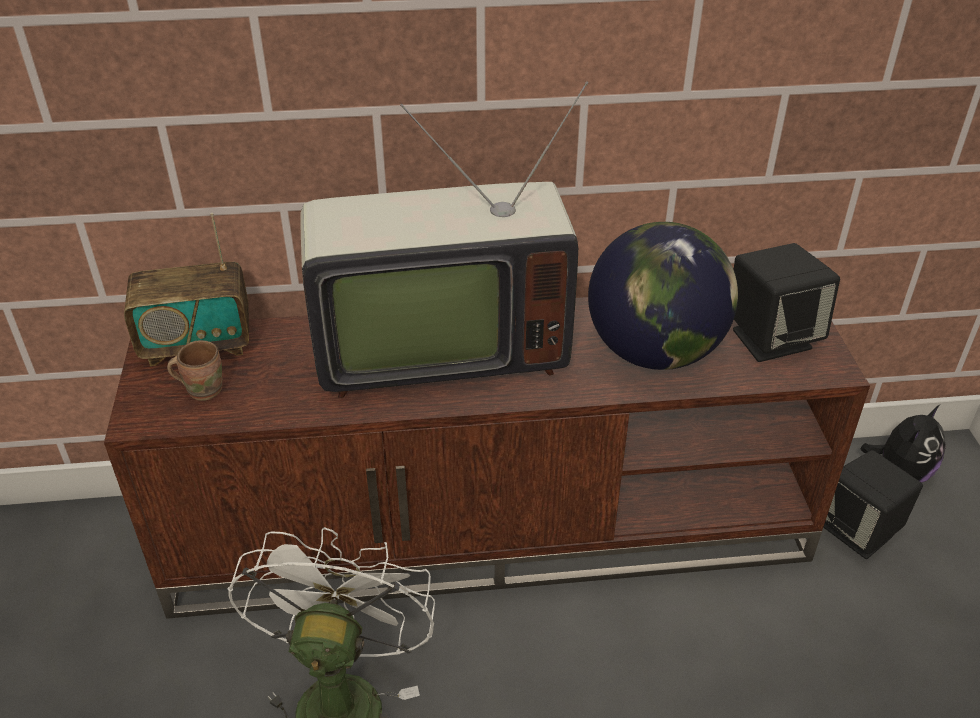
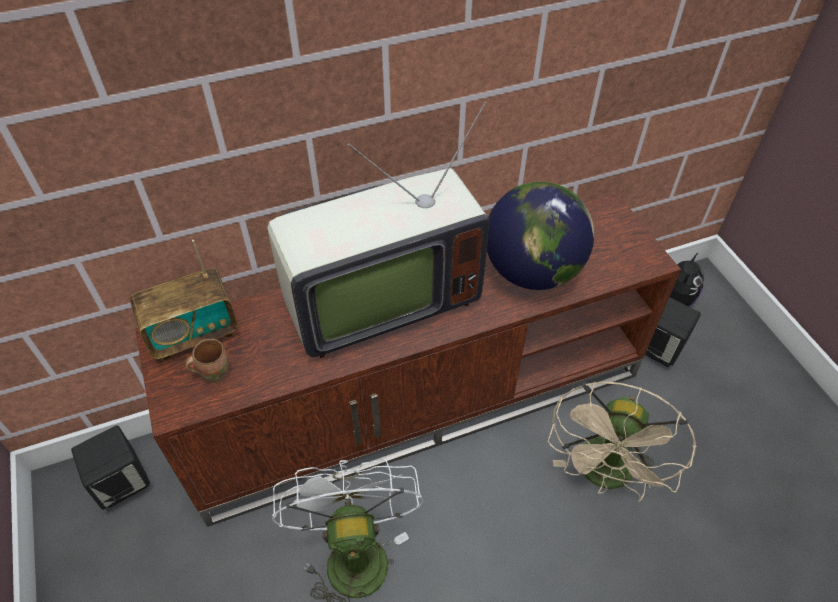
camera: 15 degrees left, 10 degrees up
(726, 682) = (605, 476): none -> beige fan
(771, 338) = (606, 244): black speaker -> black speaker (122, 482)

